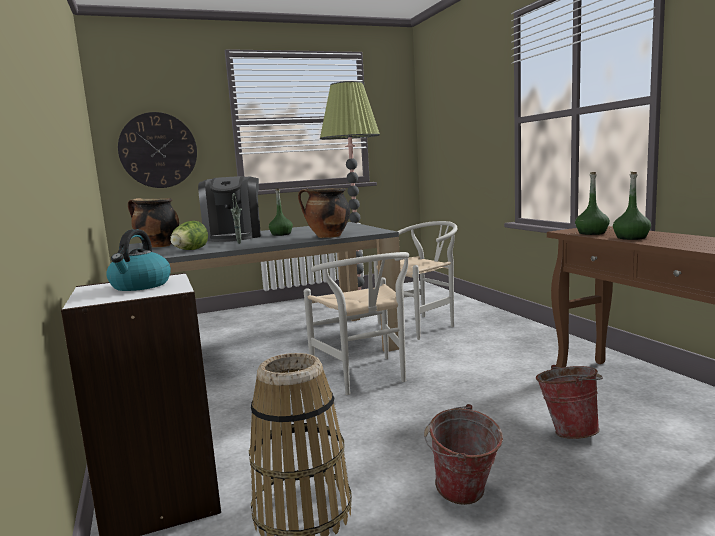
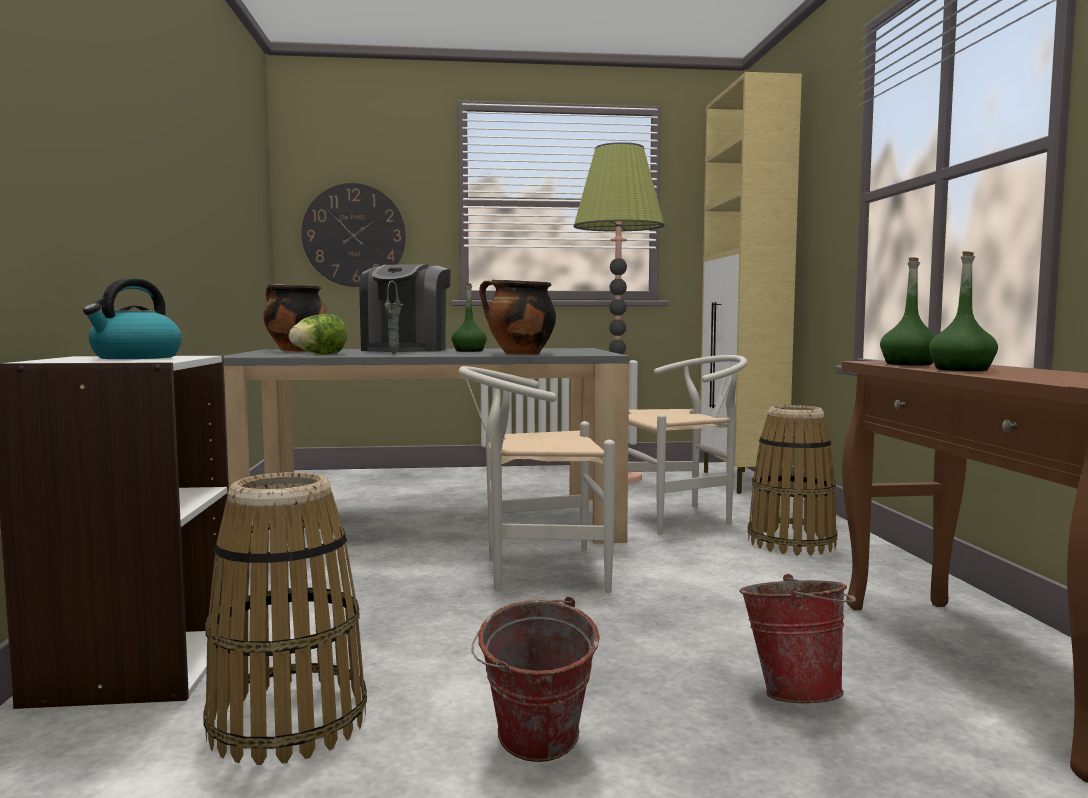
camera: 15 degrees right, 5 degrees down
(365, 378) = (535, 572): white chair -> white chair turned 90 degrees clockwise
(436, 294) = (741, 482): none -> beige cabinet
(497, 334) = (792, 543): none -> basket

